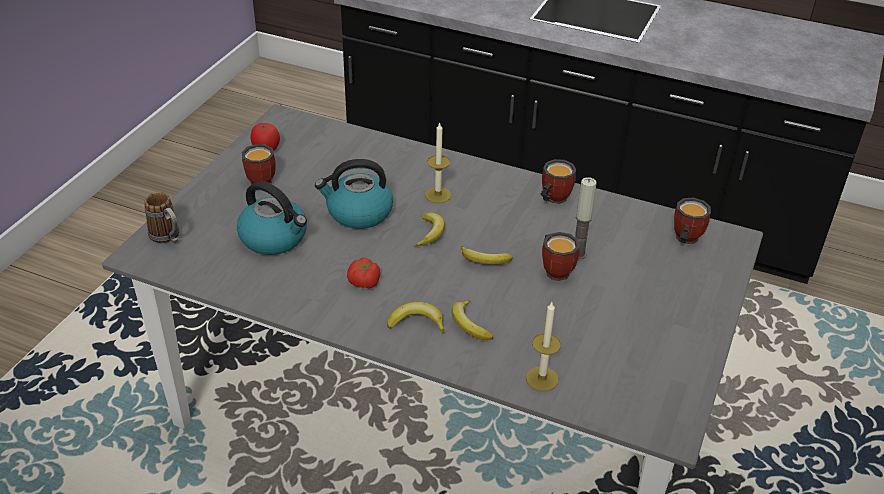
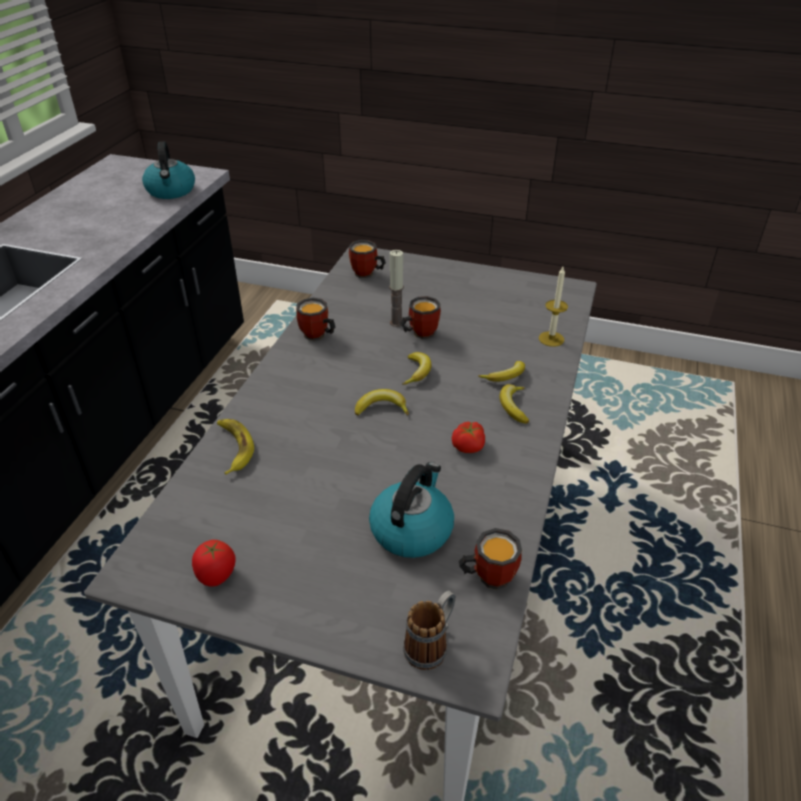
camera: 95 degrees left, 0 degrees up
(263, 179) = (289, 564): mug -> mug (488, 575)
(358, 213) = (354, 464): kettle -> kettle (171, 191)
(394, 153) = (233, 447): none -> banana
(438, 195) = (315, 407): candle -> none

